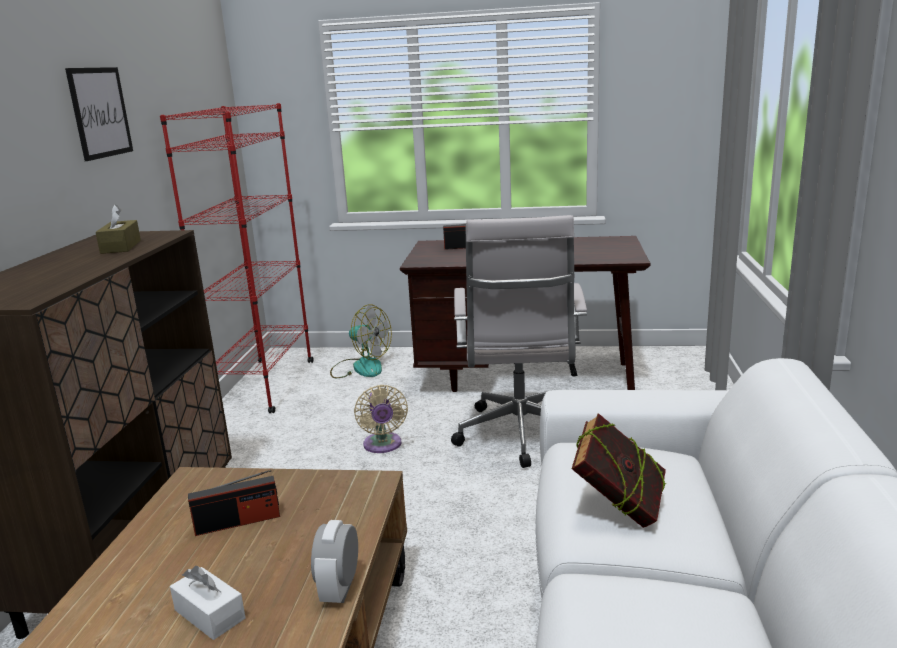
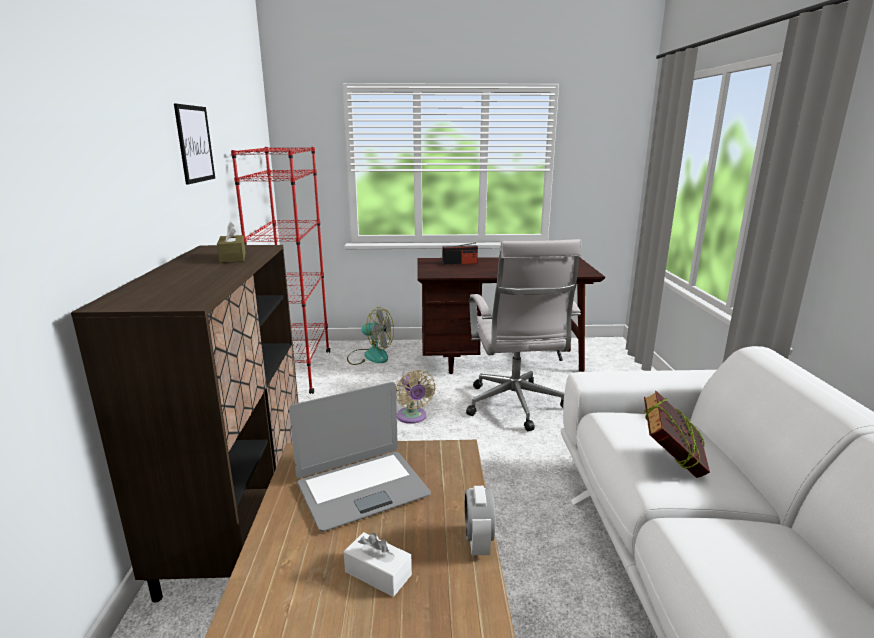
camera: 10 degrees left, 0 degrees up
(238, 522) = (362, 489): radio -> laptop

